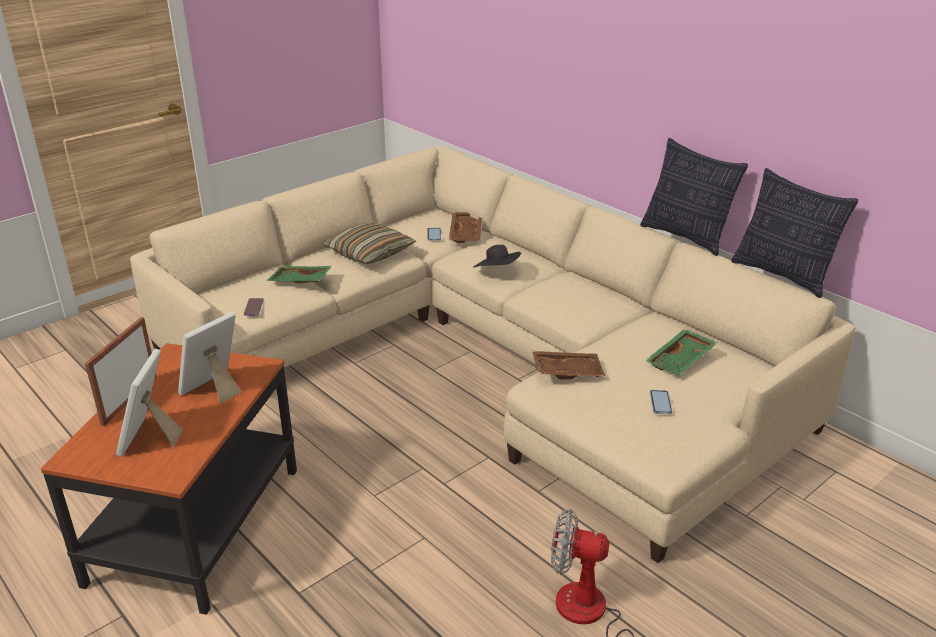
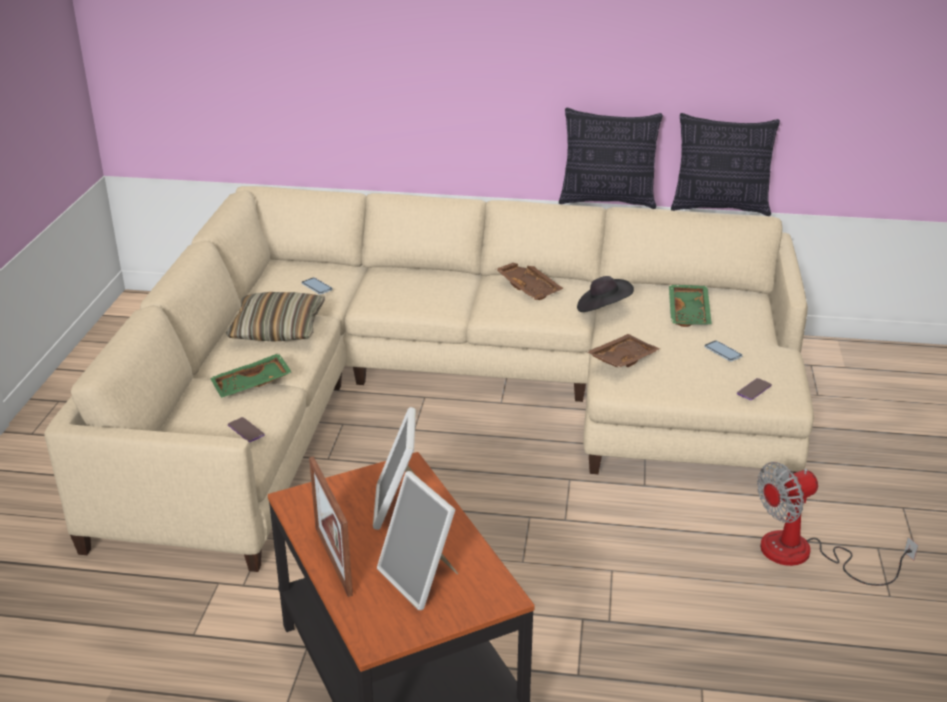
camera: 40 degrees left, 0 degrees up
(467, 233) = (346, 273): brown tray -> brown tray (529, 287)
(497, 272) = (434, 299): black hat -> black hat (603, 308)
(642, 445) = (754, 390): none -> phone

